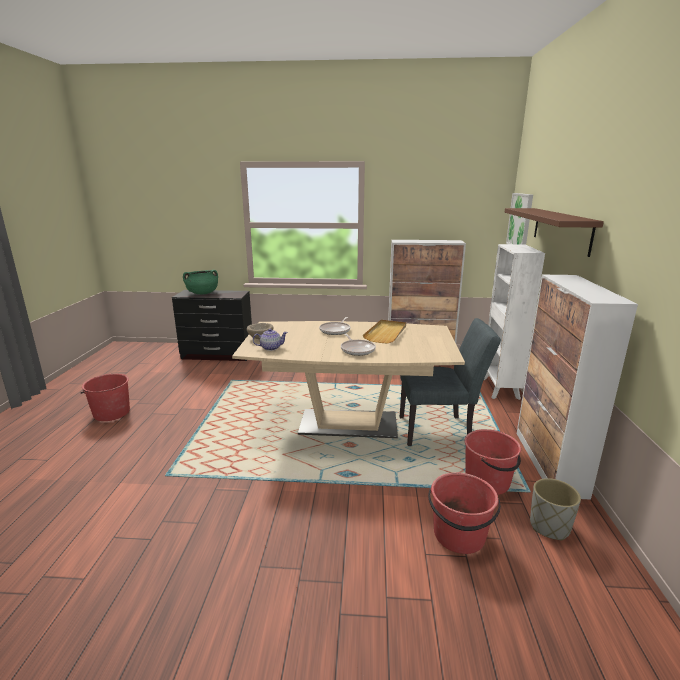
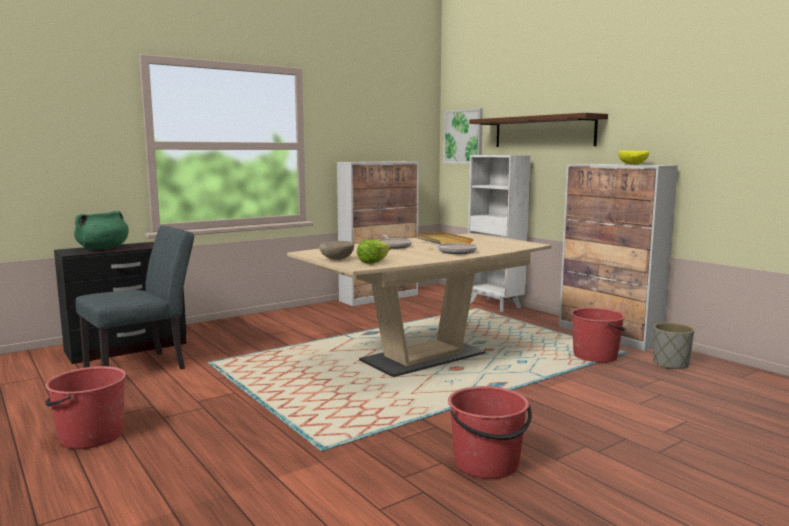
camera: 40 degrees left, 10 degrees down
(270, 348) = (373, 262): teapot -> lettuce
(440, 431) = (506, 340): grey chair -> grey chair (143, 367)
(459, 535) = (637, 387): red bucket -> red bucket (487, 464)
(589, 291) = (633, 164): none -> yellow bowl

